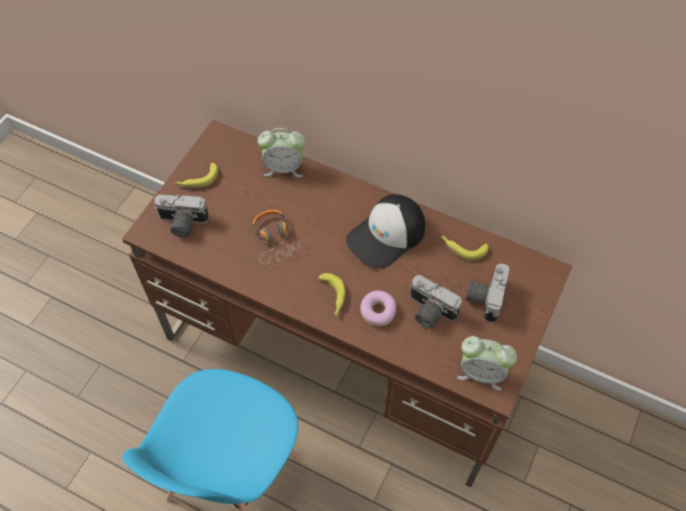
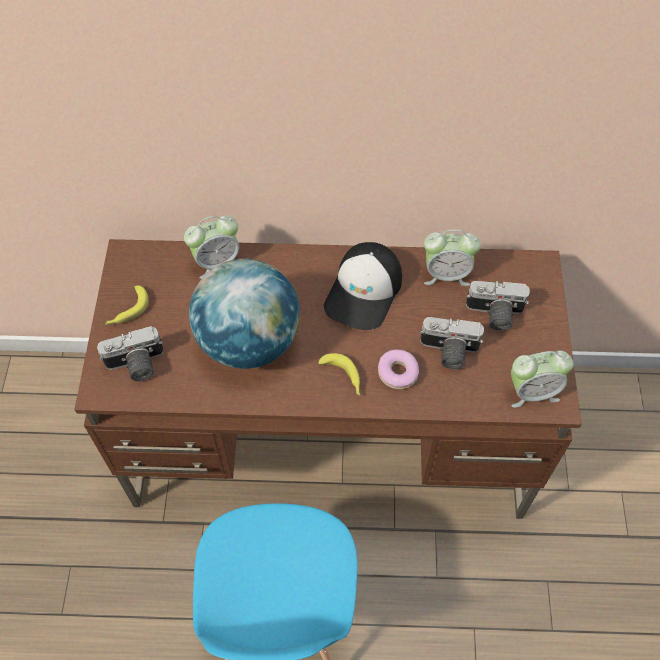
camera: 25 degrees left, 0 degrees up
(275, 239) = (249, 341): headphones -> globe
(462, 248) = (446, 274): banana -> alarm clock
(484, 297) = (494, 315): camera -> camera turned 75 degrees counterclockwise

